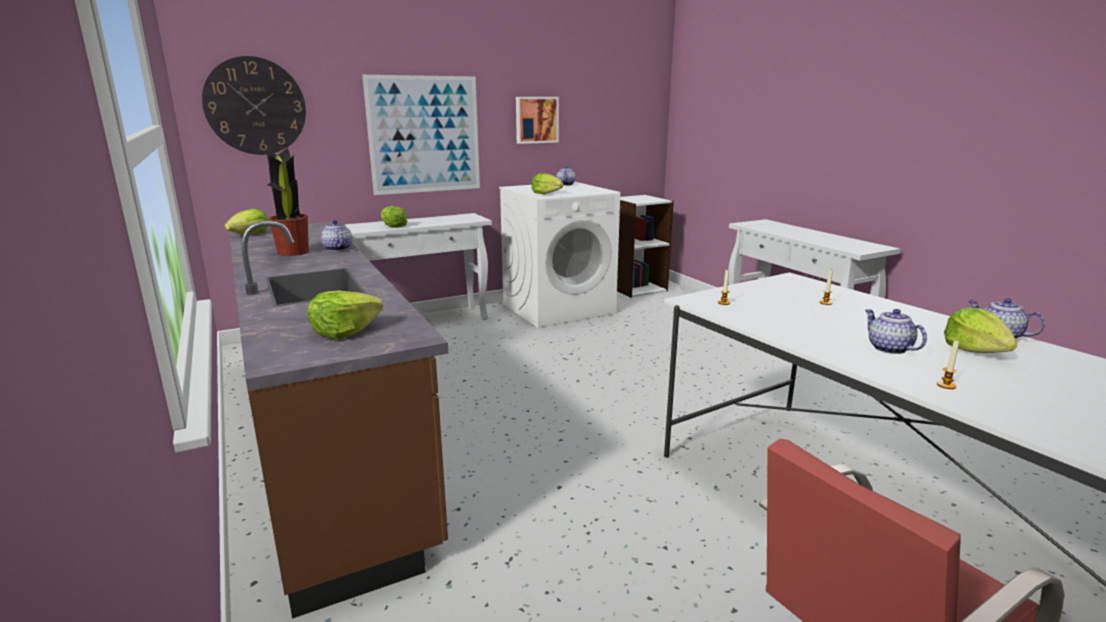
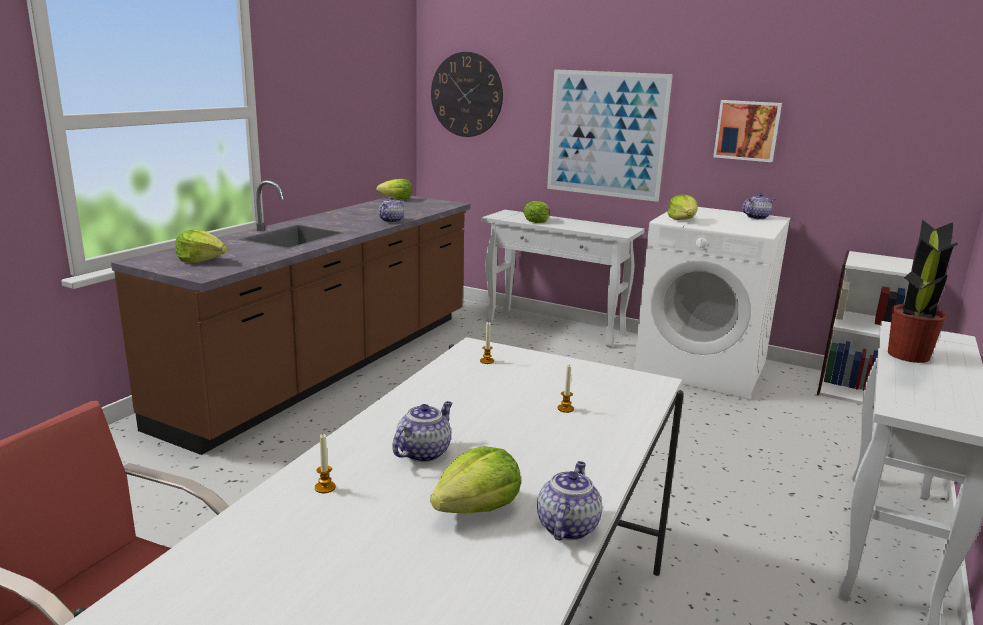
camera: 55 degrees right, 0 degrees up
(293, 253) = (364, 216): potted plant -> potted plant (908, 356)

